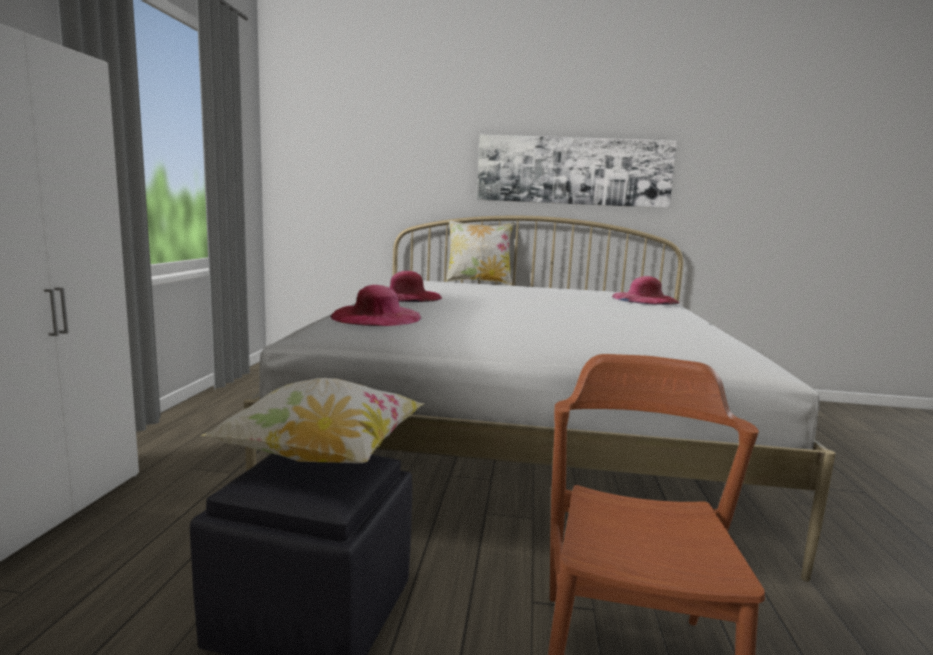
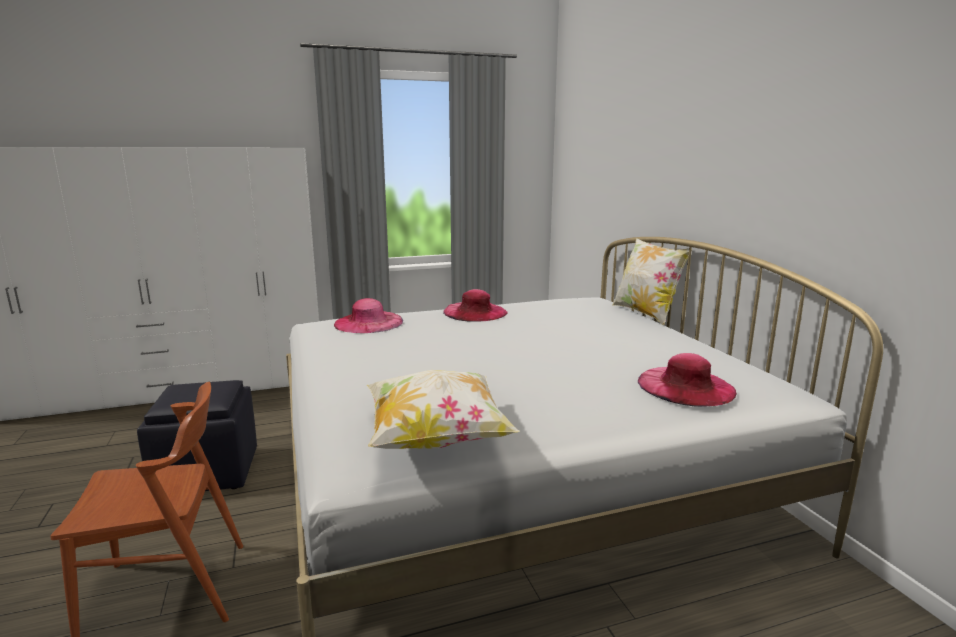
camera: 65 degrees right, 5 degrees up
(324, 456) = (212, 390): pillow -> pillow (436, 438)
(573, 171) = (757, 184): picture -> none

